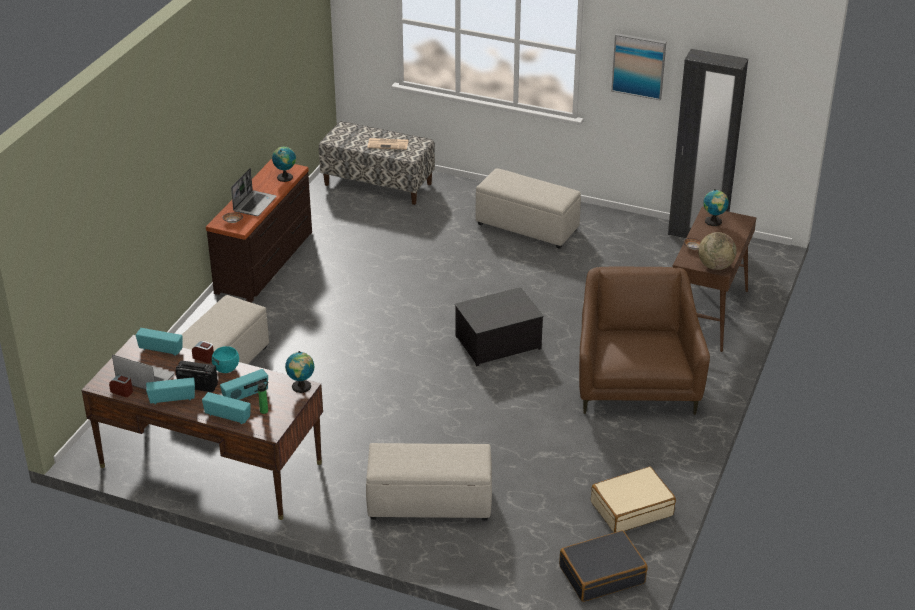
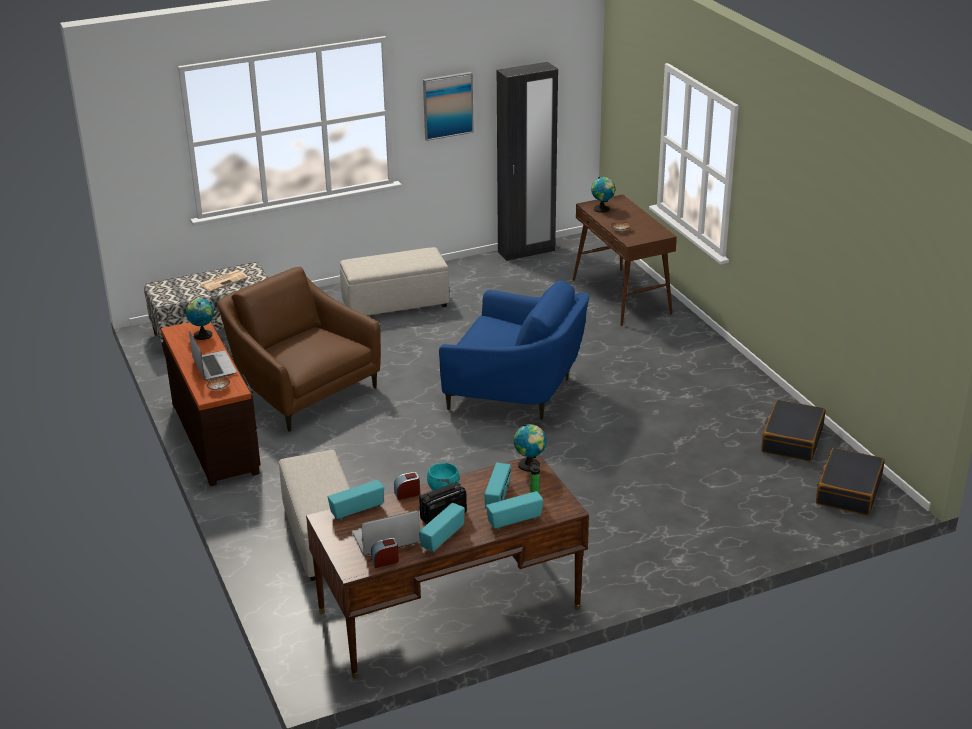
camera: 45 degrees left, 5 degrees down
(428, 503) = (662, 523): beige ottoman -> none
(498, 343) = (516, 391): storage box -> blue armchair
(631, 508) = (791, 439): beige suitcase -> black suitcase
(635, 381) = (651, 362): brown armchair -> brown armchair (301, 389)
(715, 266) = (655, 234): globe -> none

